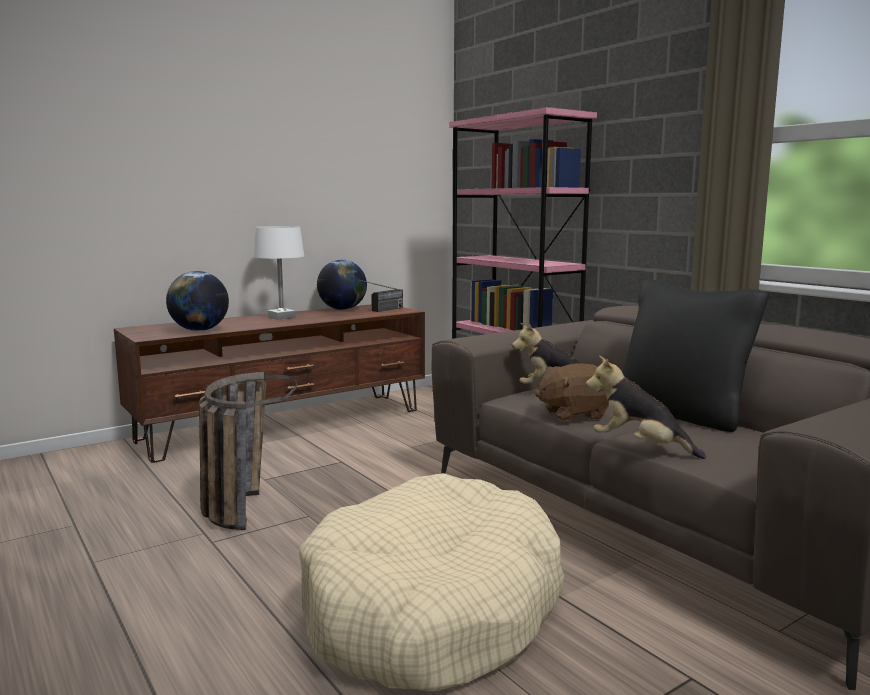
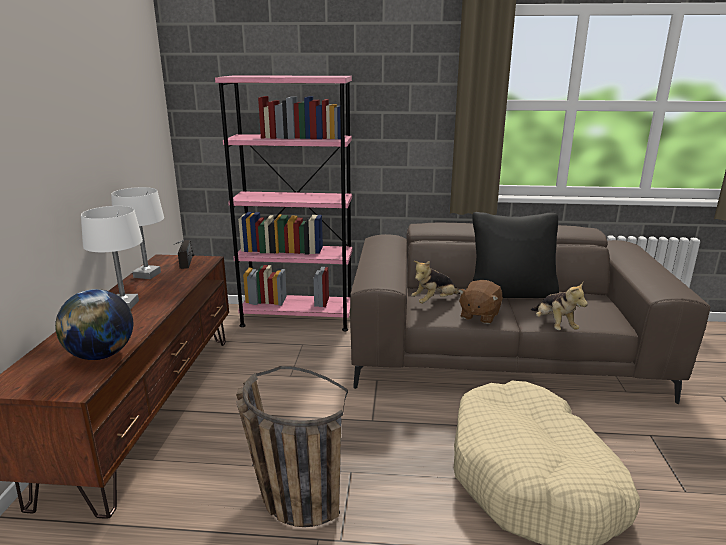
camera: 50 degrees left, 10 degrees up
(342, 309) = (147, 275): globe -> white table lamp
(640, 447) = (553, 325): plush toy -> plush toy turned 90 degrees counterclockwise

